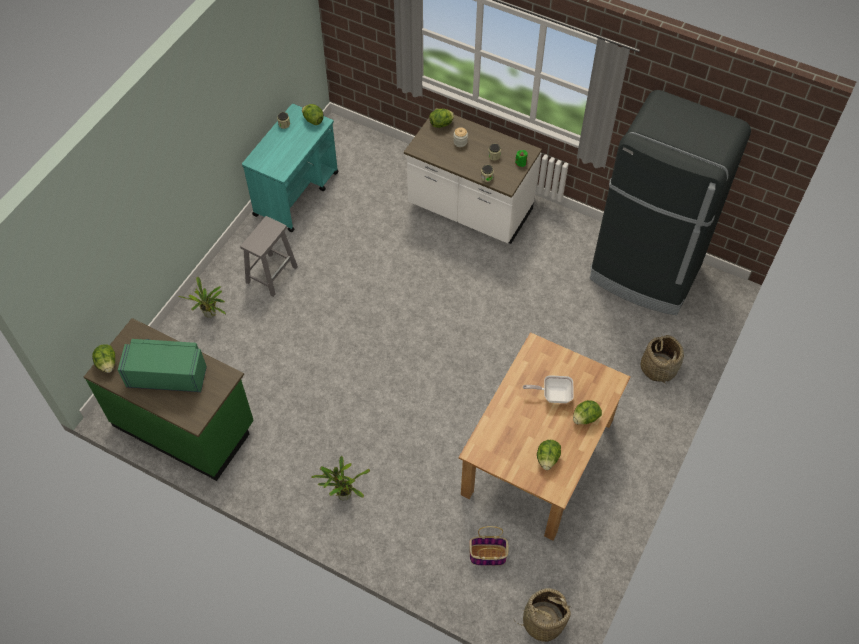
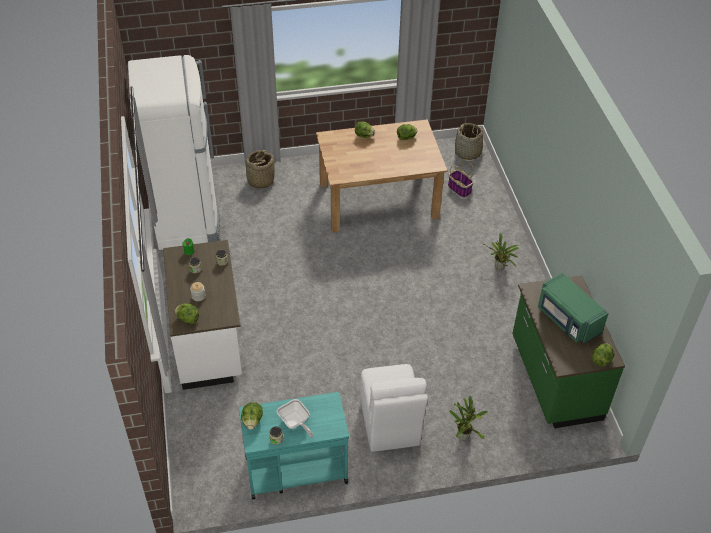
camera: 130 degrees left, 10 degrees down
(272, 274) = (389, 424): grey stool -> white chair
(553, 395) = (363, 154): frying pan -> frying pan (295, 423)
(645, 274) = (187, 219): black fridge -> white fridge

